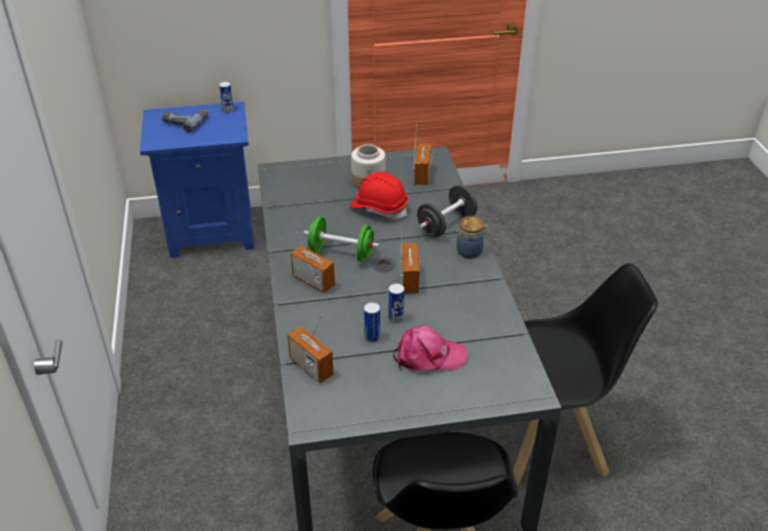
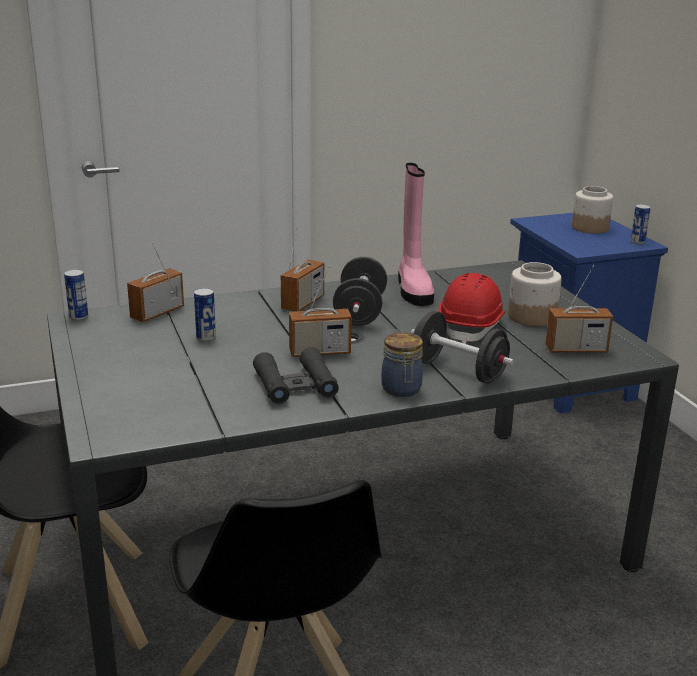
camera: 80 degrees right, 15 degrees down
(185, 121) = (589, 228): power drill -> jar
(303, 223) = (413, 290): none -> pink boot
(341, 253) = (360, 312): green dumbbell -> black dumbbell
(396, 318) = (243, 349): can -> can (78, 318)
(428, 356) = (174, 370): pink cap -> none
(459, 296) = (295, 385): none -> black binoculars

